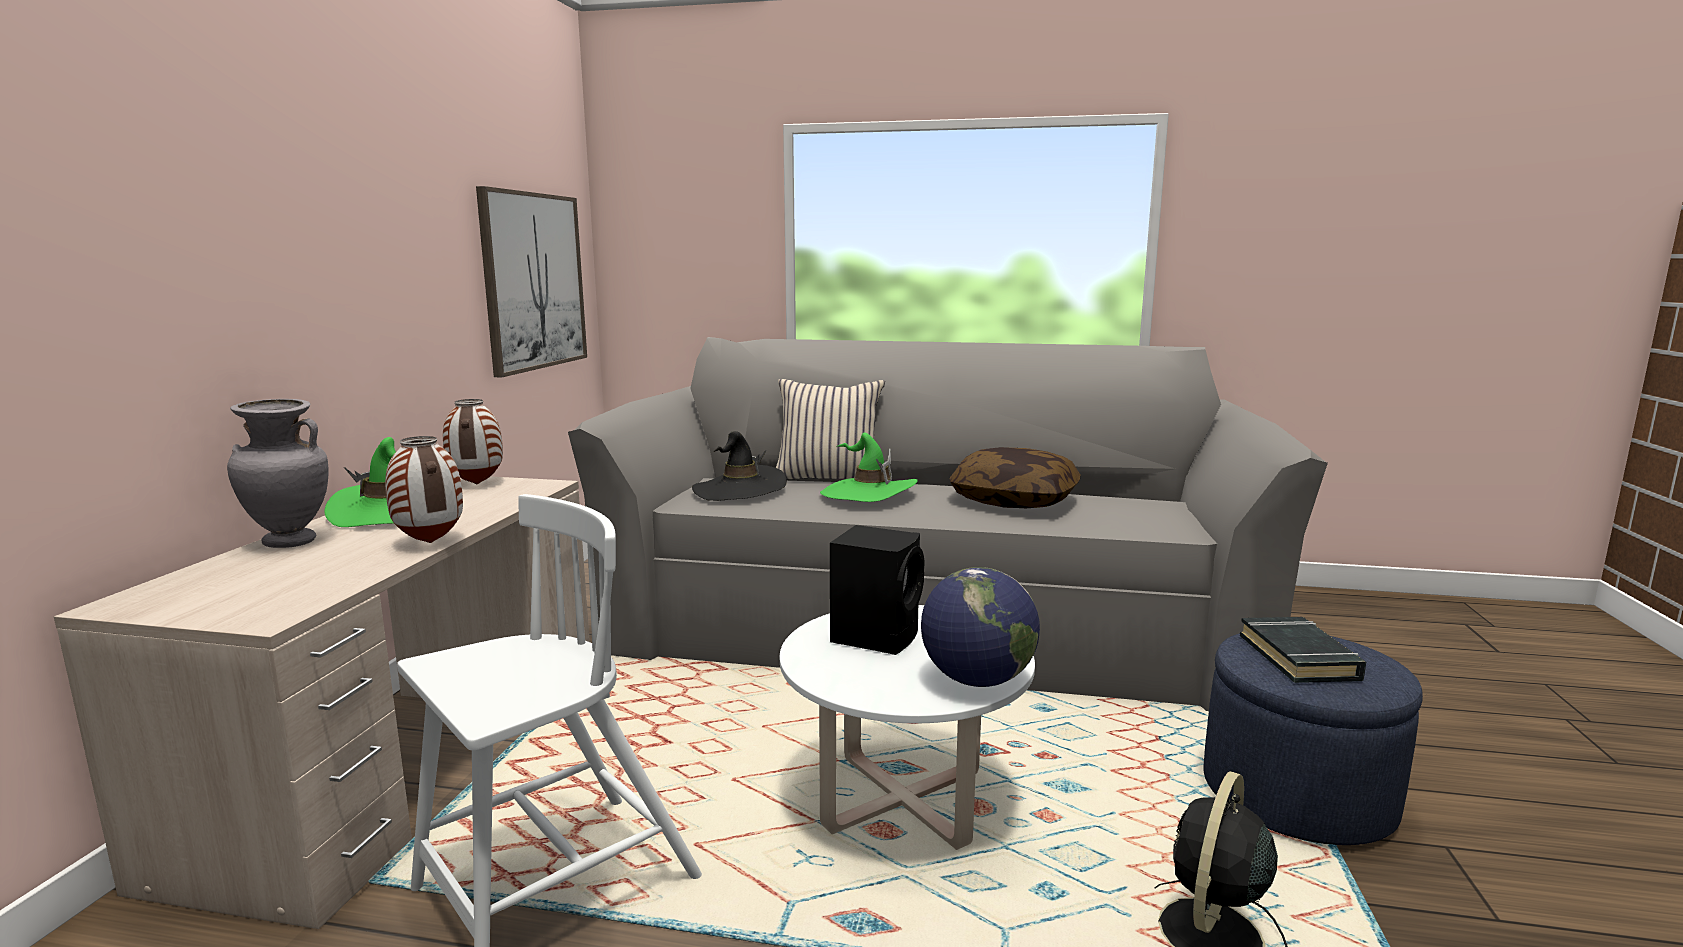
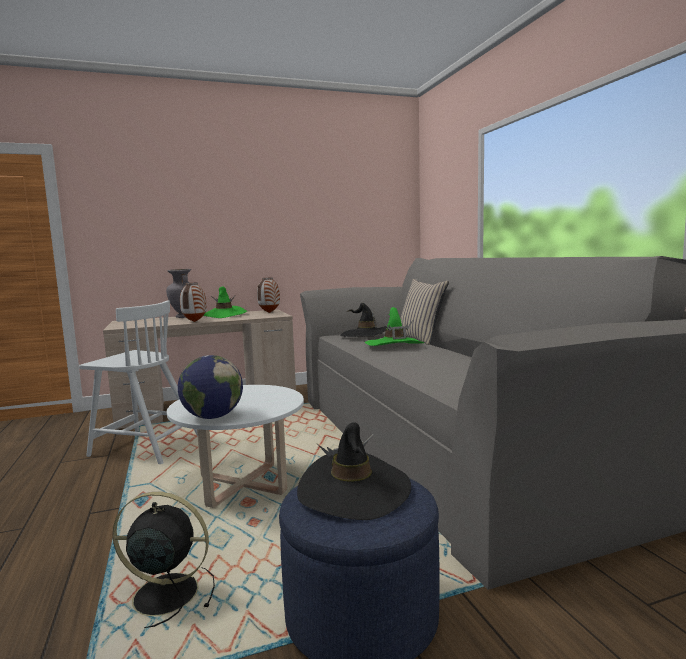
camera: 60 degrees right, 5 degrees down
(534, 281) = (361, 232): picture -> none
(877, 636) = (250, 395): black speaker -> none
(1014, 500) = (449, 363): pillow -> none
(1299, 657) = (353, 491): black book -> black hat

